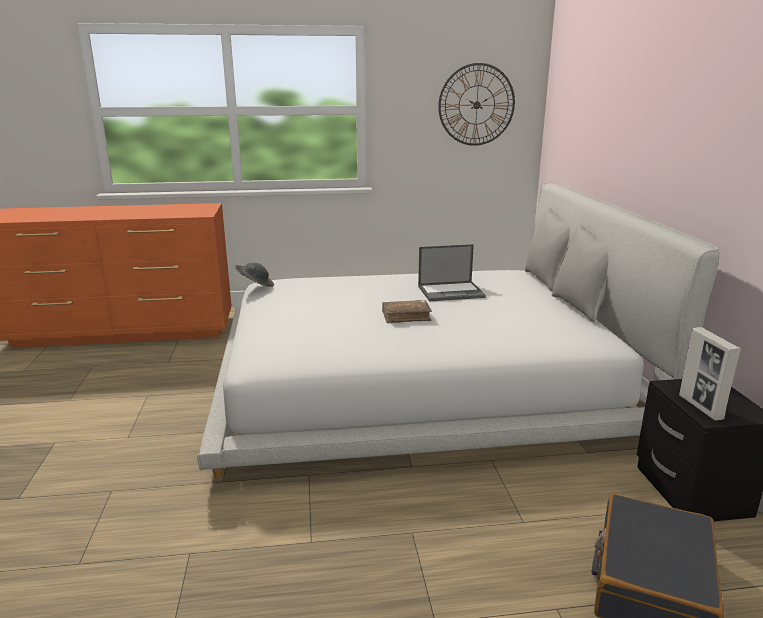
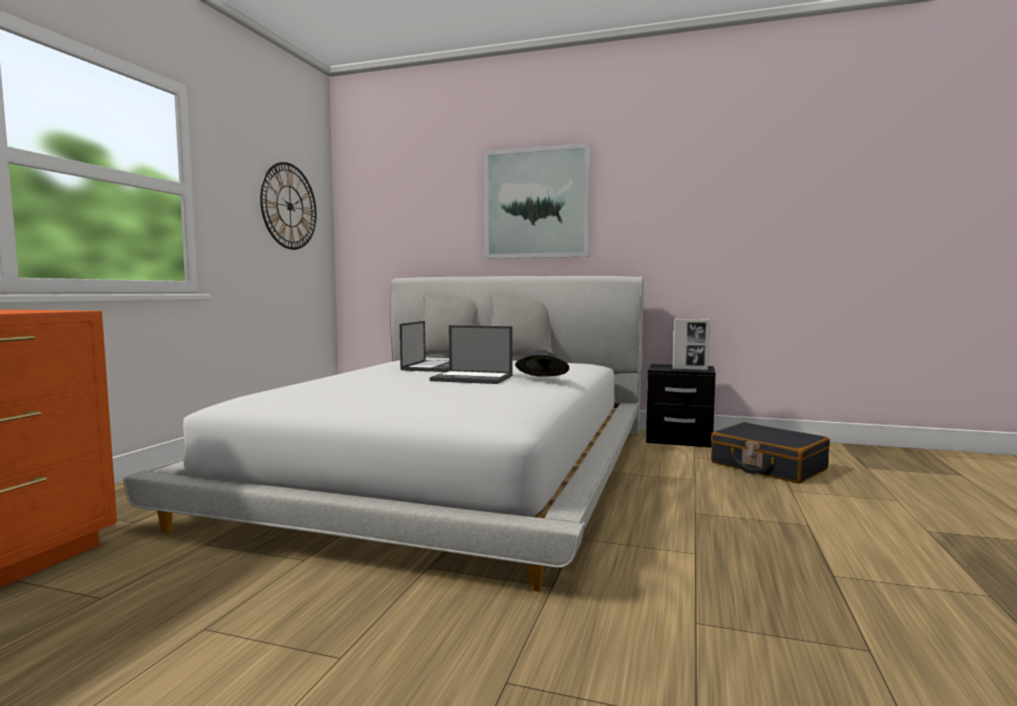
camera: 65 degrees left, 15 degrees down
(255, 285) = (237, 403): grey hat -> grey hat (541, 379)
(406, 317) = (473, 378): brown book -> laptop
(666, 113) = (536, 203): none -> picture

